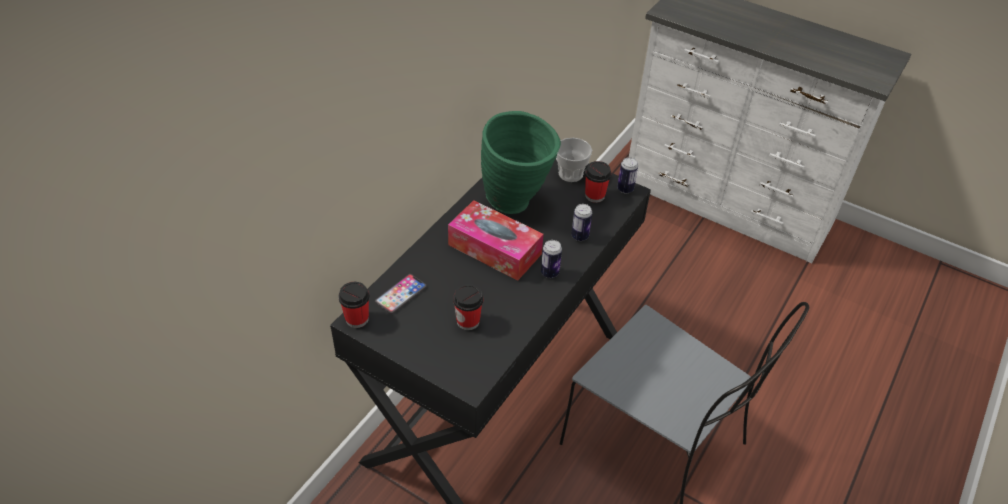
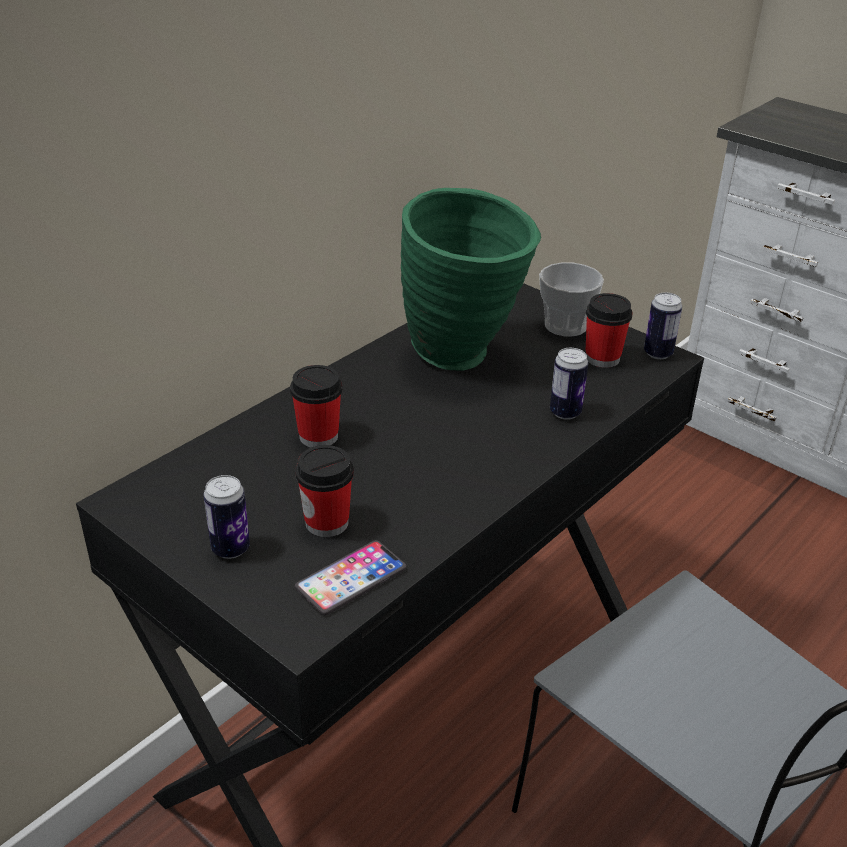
camera: 10 degrees right, 10 degrees down
(357, 319) = (127, 498): cup -> cup (318, 436)
(401, 294) = (219, 469): phone -> phone (351, 579)
(494, 249) = (407, 418): tissue box -> none
(550, 273) = (499, 461): can -> can (230, 548)

